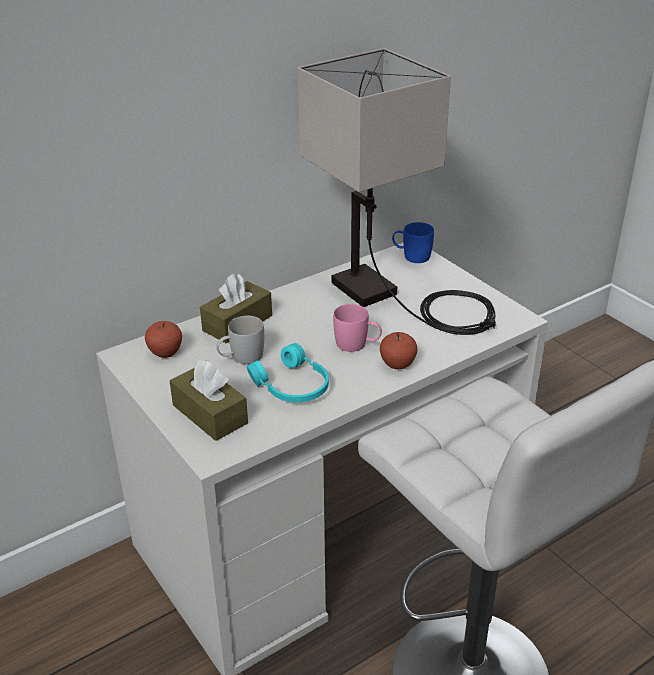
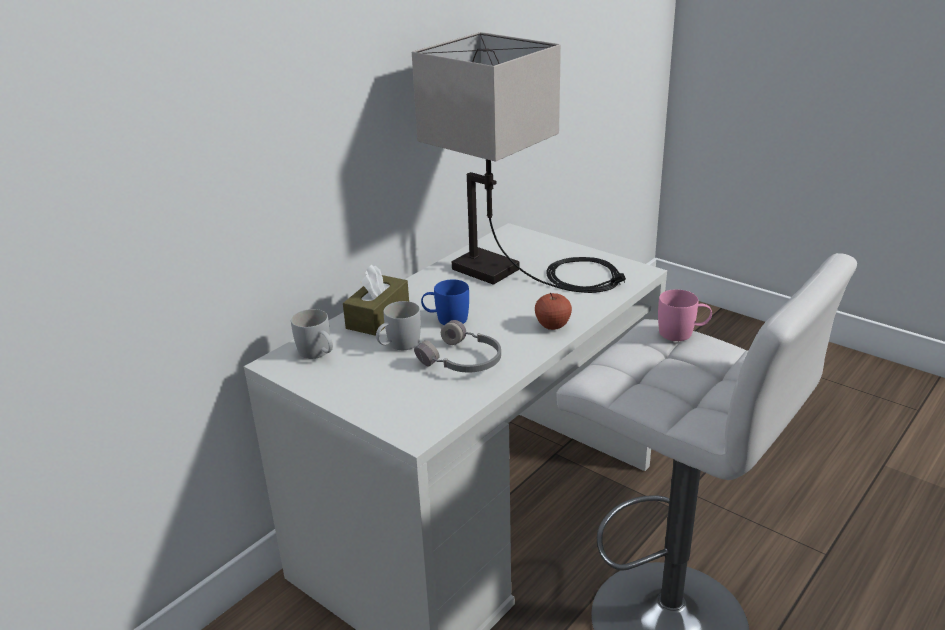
camera: 15 degrees left, 5 degrees down
(165, 352) = (318, 353): apple -> white mug
(210, 414) = (394, 399): brown tissue box -> none
(291, 386) = (462, 361): turquoise headphones -> grey headphones
(357, 345) = (505, 316): pink mug -> pink mug (682, 333)
(411, 256) = (515, 237): blue mug -> blue mug (446, 319)

